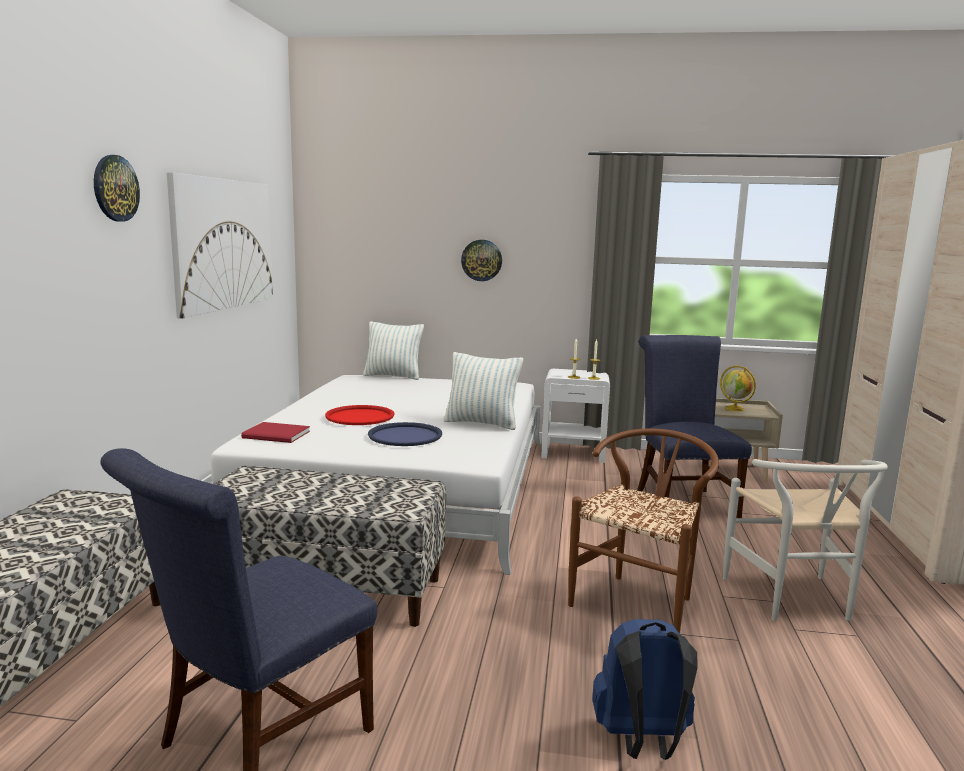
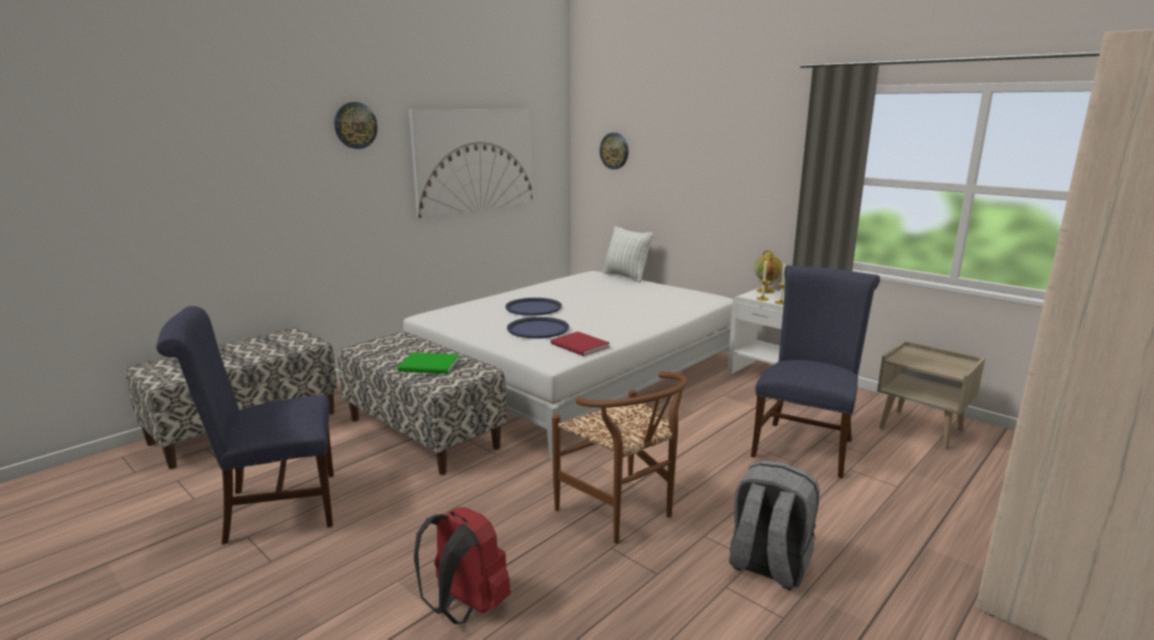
camera: 35 degrees right, 5 degrees up
(277, 435) = (457, 313): red book -> red book (580, 346)
(354, 494) = (430, 365): none -> green book
(360, 416) = (533, 307): red tray -> blue tray
(481, 260) = (706, 175): wall clock -> wall clock (614, 151)
(482, 423) = (618, 329): pillow -> none
(640, 601) = (623, 514): brown chair -> brown chair turned 75 degrees clockwise
(642, 742) = (465, 607): blue backpack -> red backpack
(735, 409) = (925, 360): globe -> globe (766, 291)
(794, 602) = (767, 566): white chair -> grey backpack

